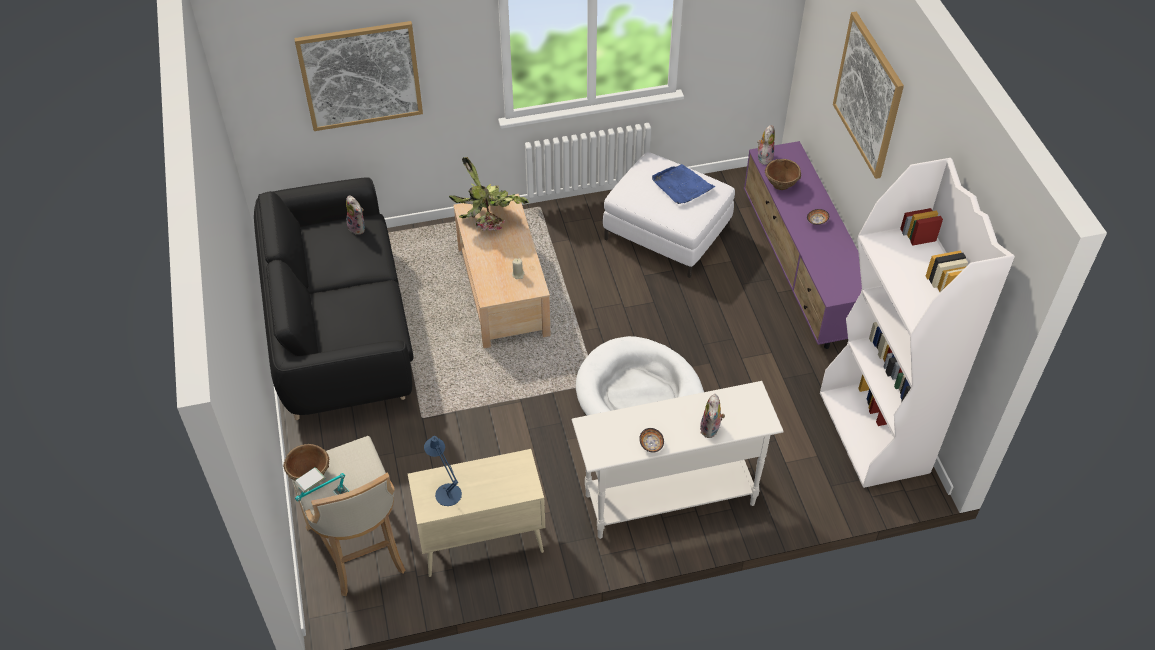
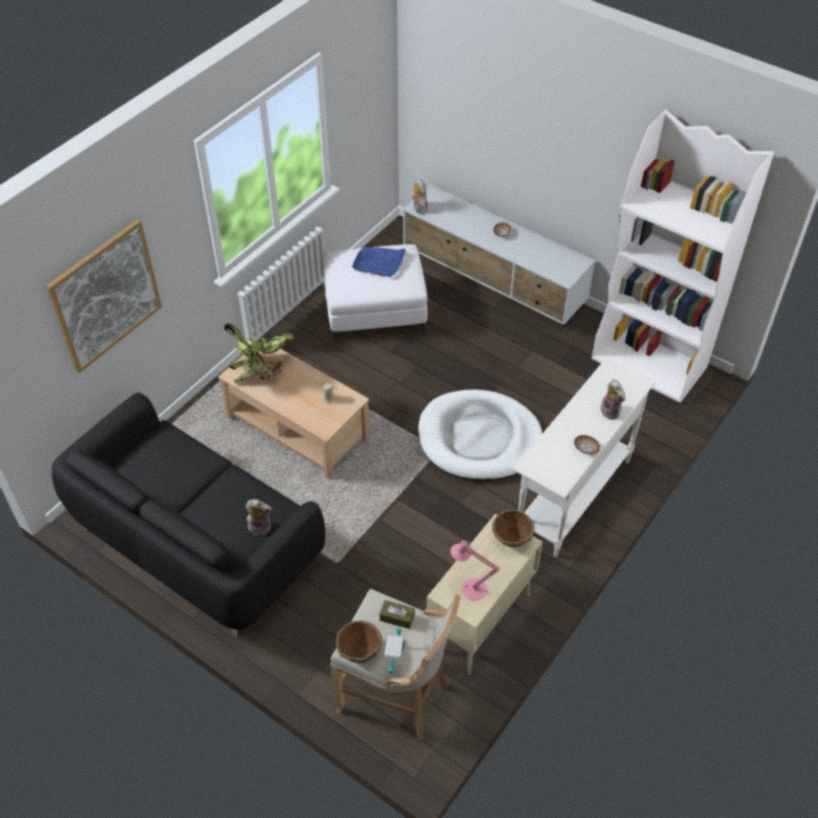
camera: 40 degrees left, 0 degrees up
(358, 227) = (158, 441): plush toy -> plush toy (261, 526)
(362, 471) = (397, 617): none -> brown tissue box
(446, 491) = (470, 588): blue table lamp -> pink table lamp
(781, 185) = (451, 222): brown bowl -> brown bowl (512, 539)
(801, 269) = (493, 282): purple tv stand -> white tv stand
(868, 95) = (523, 106): picture -> none

